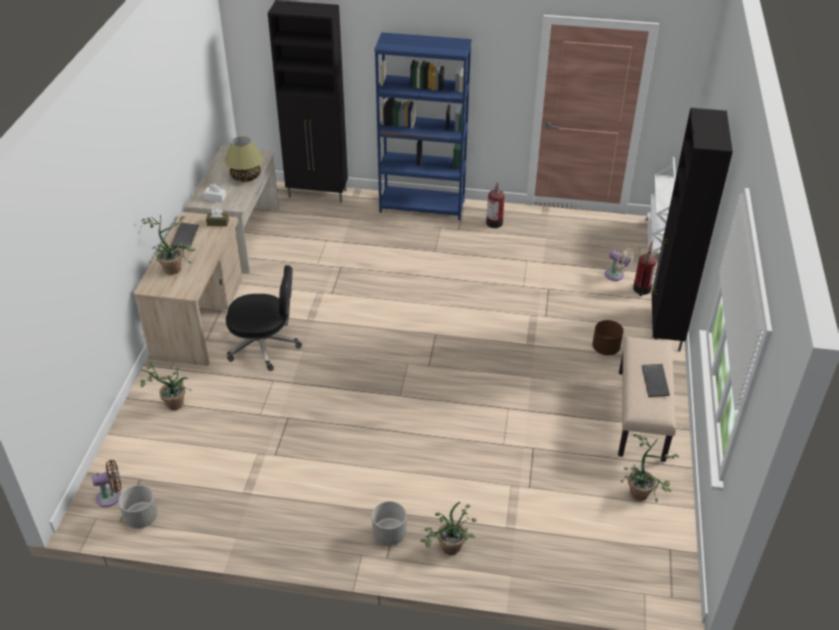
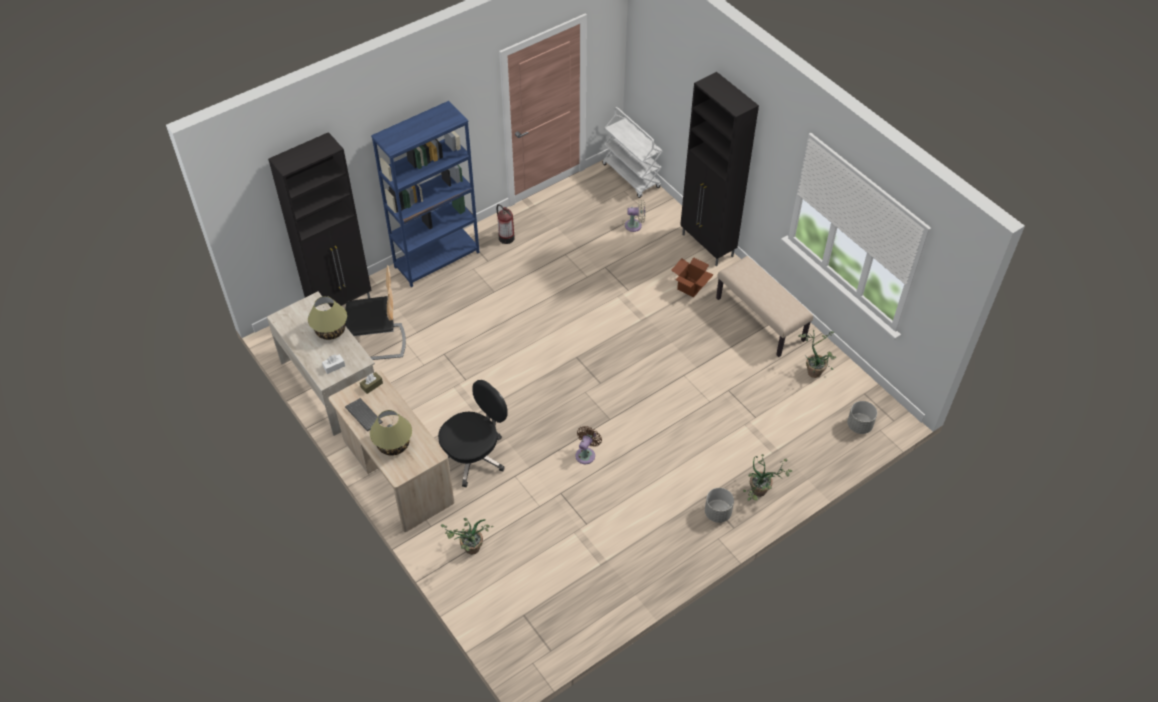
camera: 45 degrees left, 10 degrees up
(111, 496) = (521, 642): brown fan -> brown fan (586, 454)
(141, 518) = (561, 636): grey planter -> grey planter (859, 425)
(174, 267) = (393, 444): potted plant -> table lamp
(307, 231) = (378, 342): none -> chair
(605, 348) = (690, 287): brown planter -> cardboard box
(641, 289) = (662, 225): fire extinguisher -> none
(656, 381) = (773, 291): keyboard -> none

